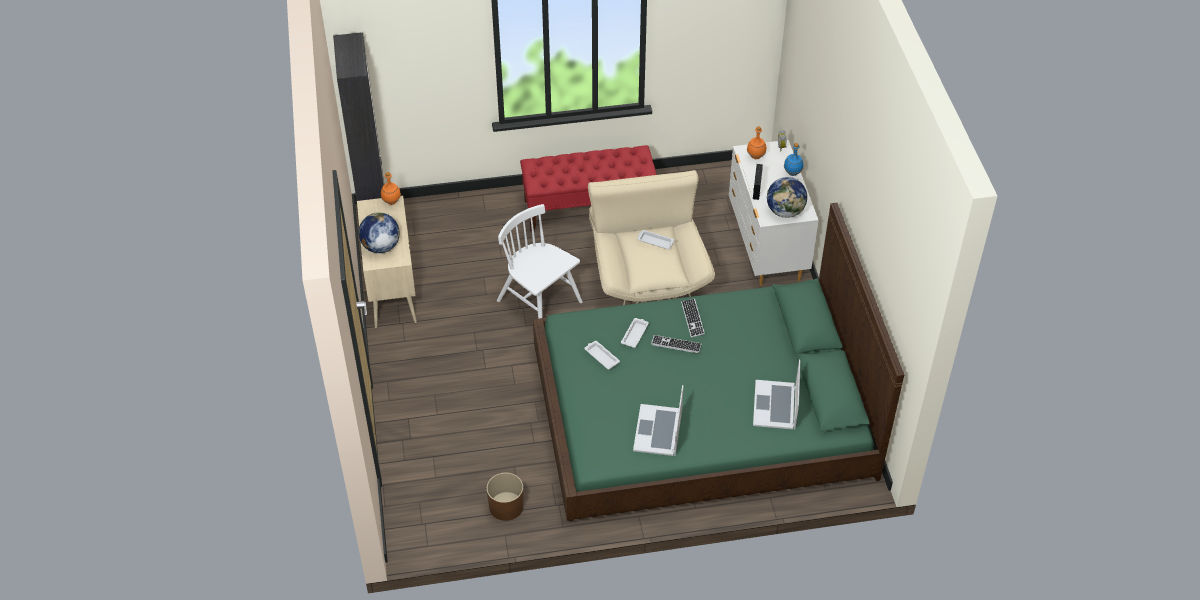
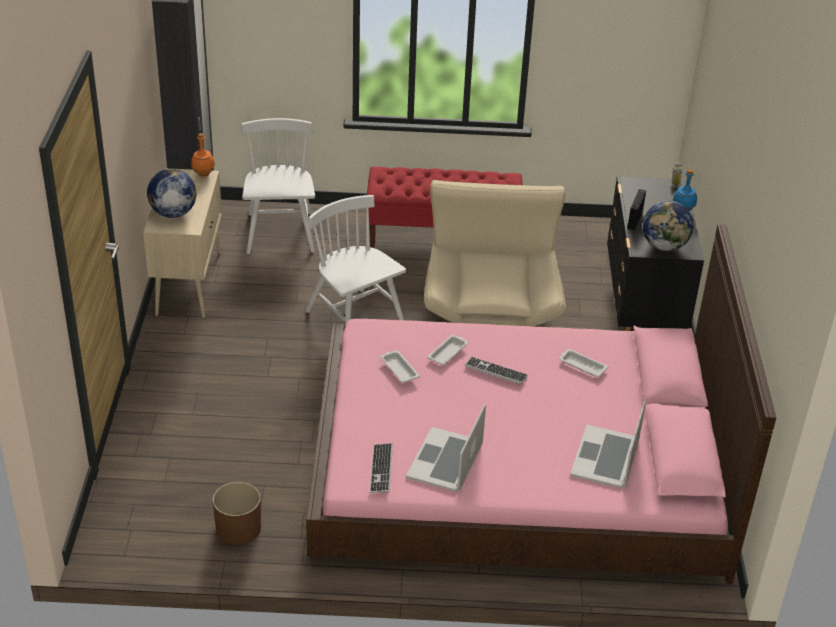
camera: 10 degrees right, 10 degrees down
(451, 226) = (280, 233): none -> white chair
(655, 241) = (501, 264): white tray -> white tray (582, 365)
(692, 318) = (524, 348): keyboard -> keyboard (381, 469)
(702, 412) = (517, 466): green bed -> pink bed
(755, 156) = (641, 189): orange bottle -> none
(767, 248) = (642, 308): white dresser -> black dresser

